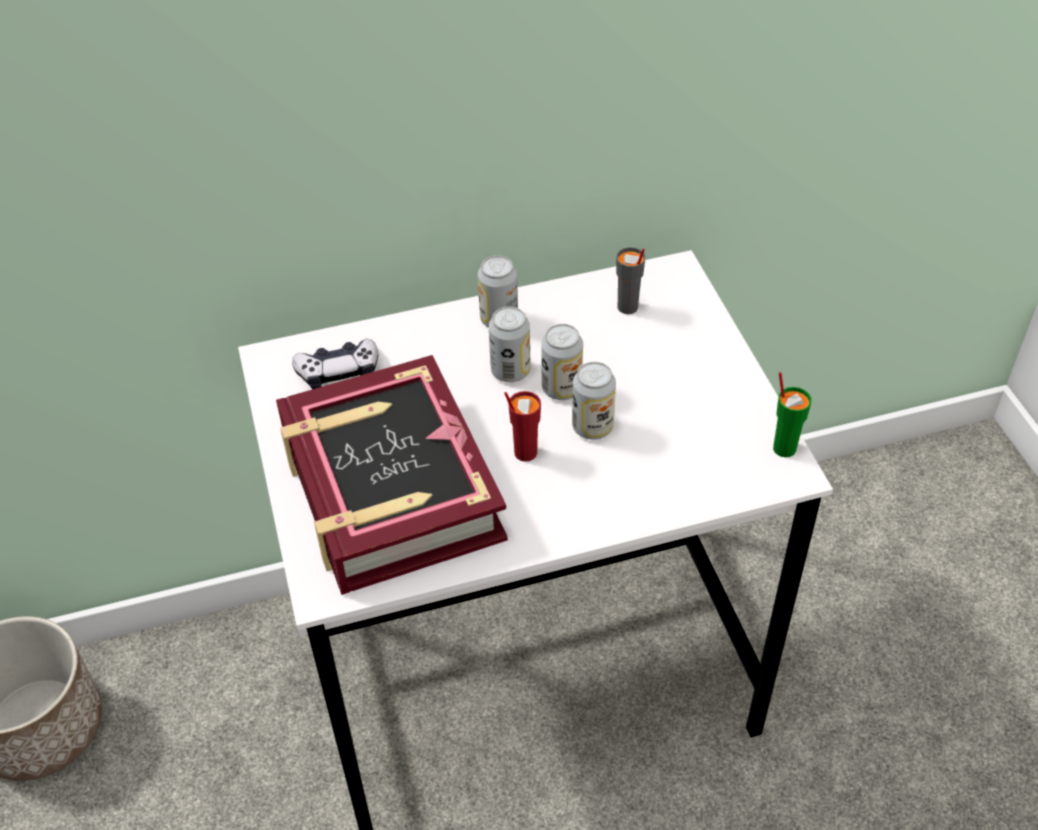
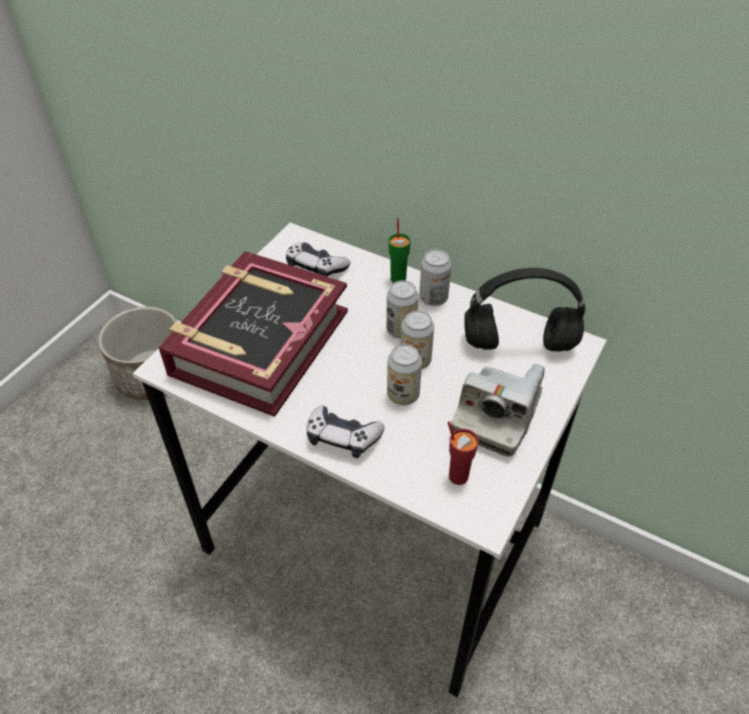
camera: 45 degrees right, 0 degrees up
(524, 452) = (348, 378): red cup -> red cup (458, 476)
(592, 506) = (343, 437): none -> game controller
(627, 307) = (517, 344): grey cup -> black headphones
(690, 382) = (496, 415): none -> camera
(784, 448) = (501, 502): green cup -> green cup (398, 278)

